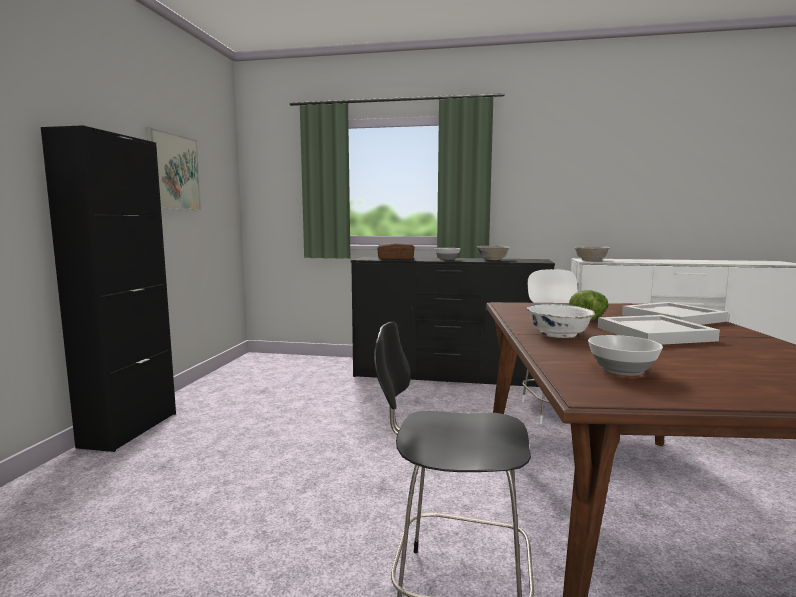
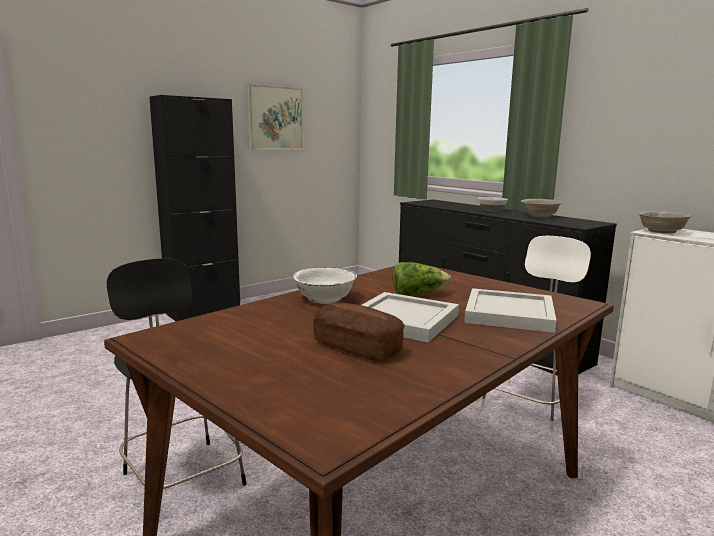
camera: 40 degrees right, 5 degrees up
(395, 259) = (444, 205): bread -> bread (357, 347)
(621, 370) = (232, 333): bowl -> none

